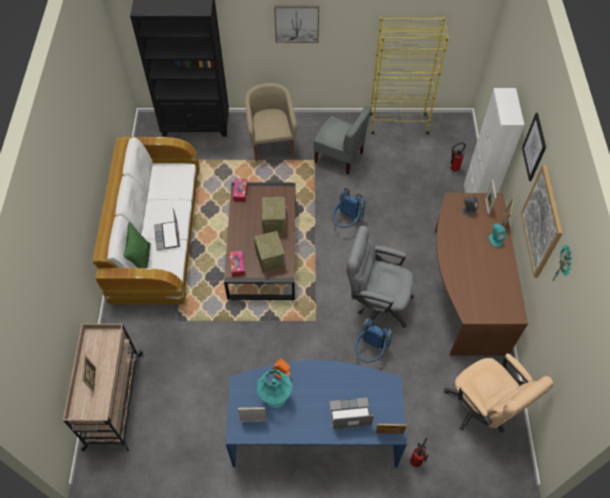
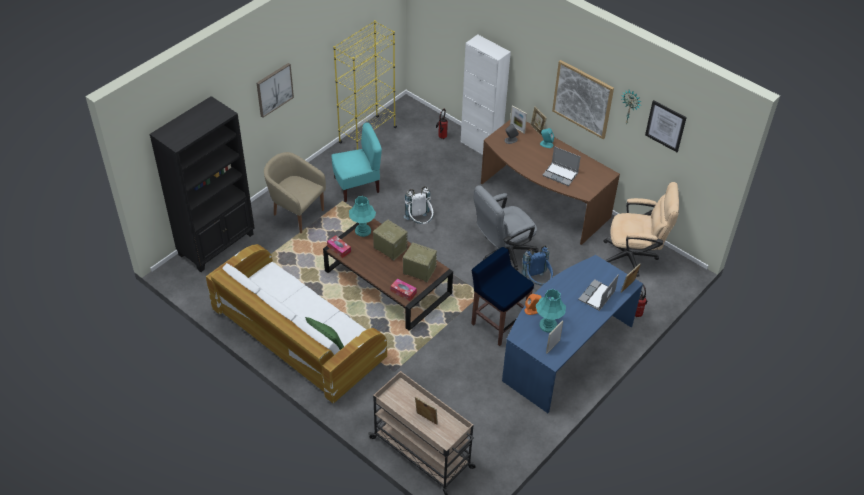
camera: 50 degrees left, 10 degrees down
(168, 236) = (325, 318): laptop -> laptop (561, 174)
(274, 192) = (362, 230): none -> turquoise table lamp
(295, 356) = (498, 323): none -> blue stool
(339, 157) = (357, 186): grey chair -> turquoise chair
(346, 223) = (420, 222): blue backpack -> white backpack
(534, 147) = (535, 58): picture -> picture (665, 126)

